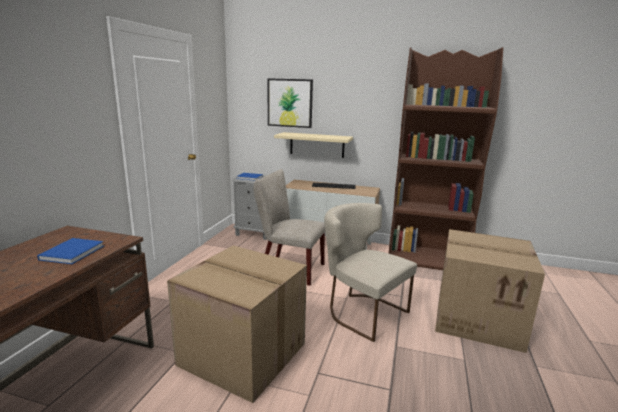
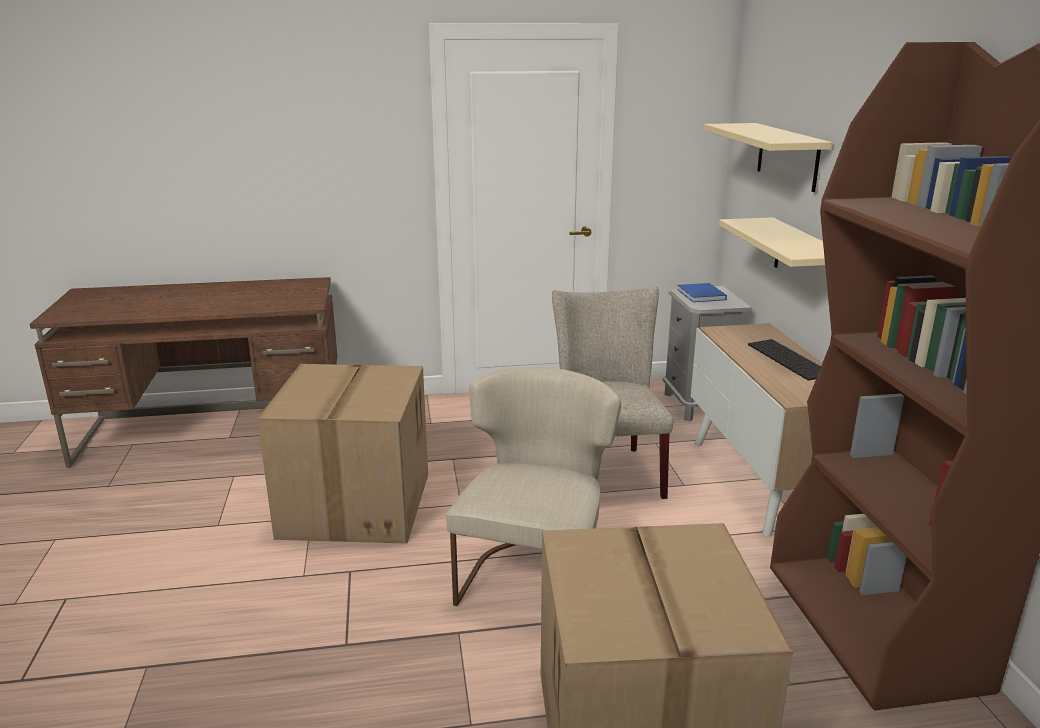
camera: 65 degrees right, 5 degrees up
(73, 252) = (264, 300): blue book -> none
(290, 103) = (787, 156): picture -> beige shelf

